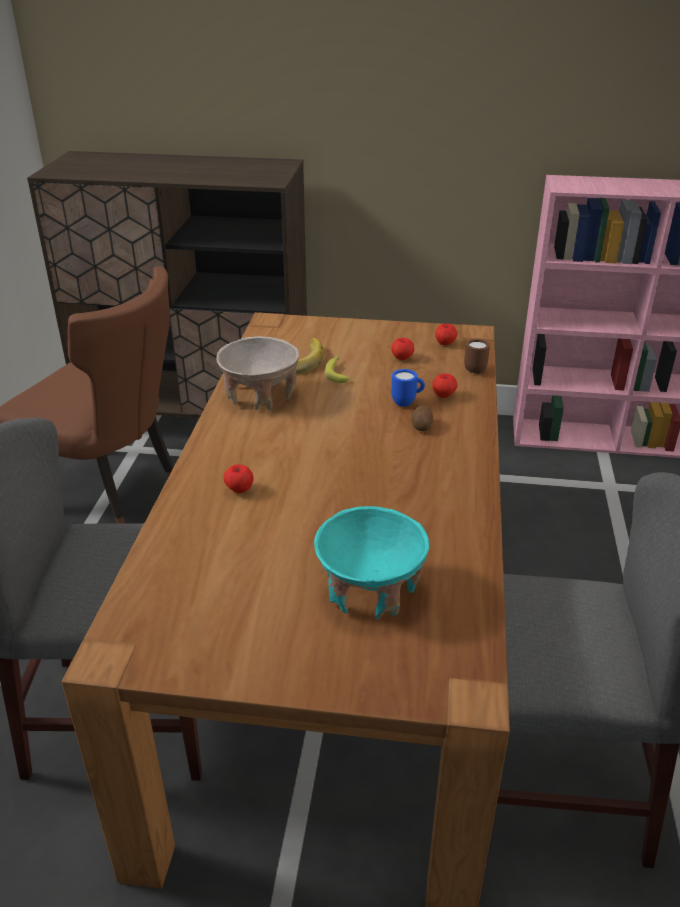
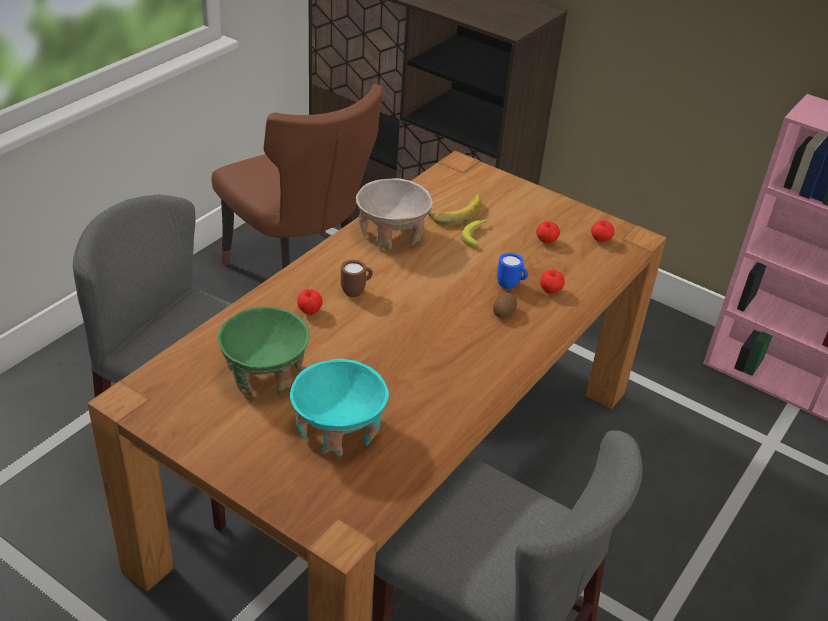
camera: 25 degrees right, 5 degrees up
(246, 566) = (265, 374): none -> green bowl
(477, 369) = (606, 276): brown mug -> brown mug (356, 291)

